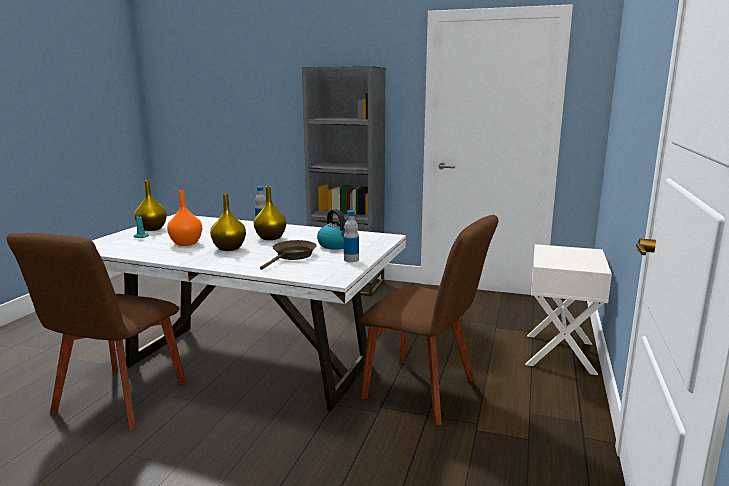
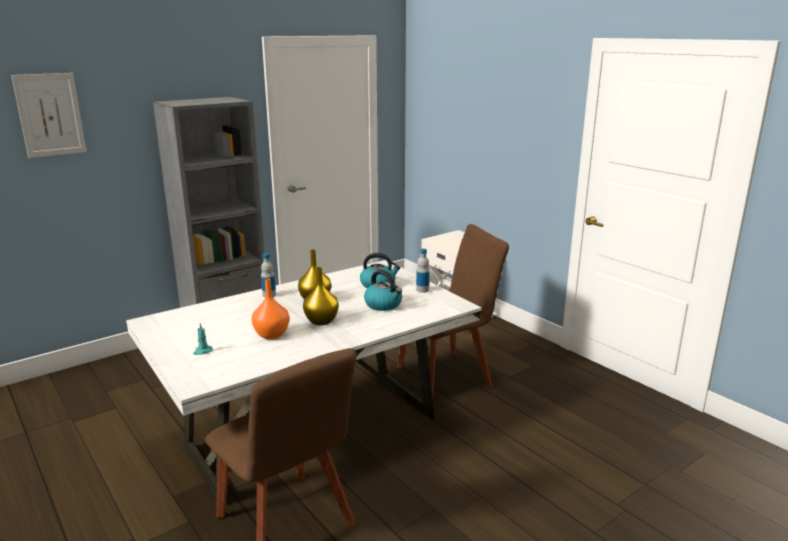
camera: 55 degrees left, 5 degrees up
(152, 229) = (177, 341): yellow vase -> none
(253, 75) = (50, 115): none -> picture
(292, 256) = (384, 305): brown frying pan -> kettle

